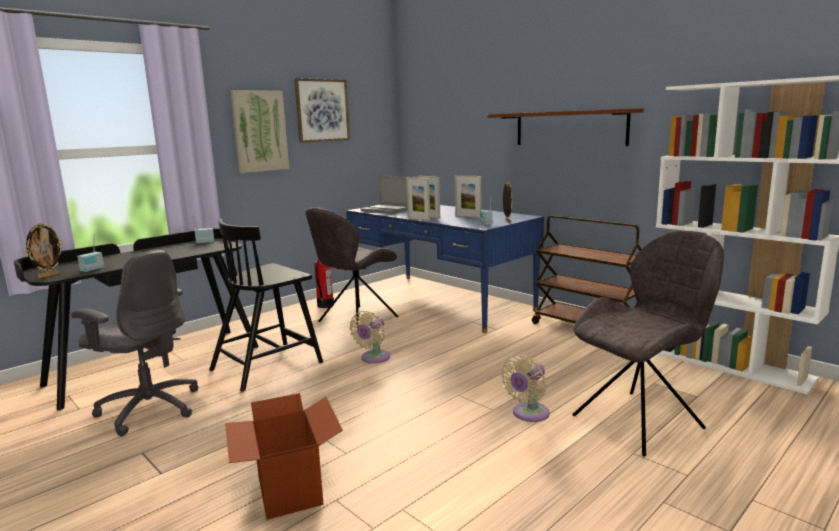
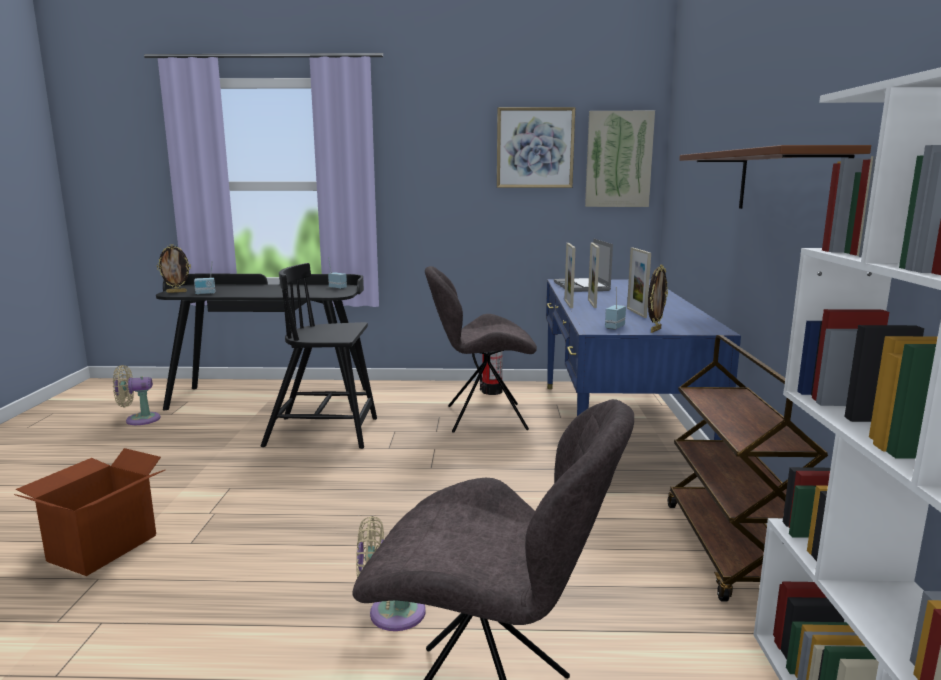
camera: 45 degrees right, 0 degrees up
(149, 408) = (194, 432): grey office chair -> none
(259, 131) = (444, 171): picture -> picture (618, 159)
(373, 358) = (407, 465): beige fan -> beige fan (139, 420)

